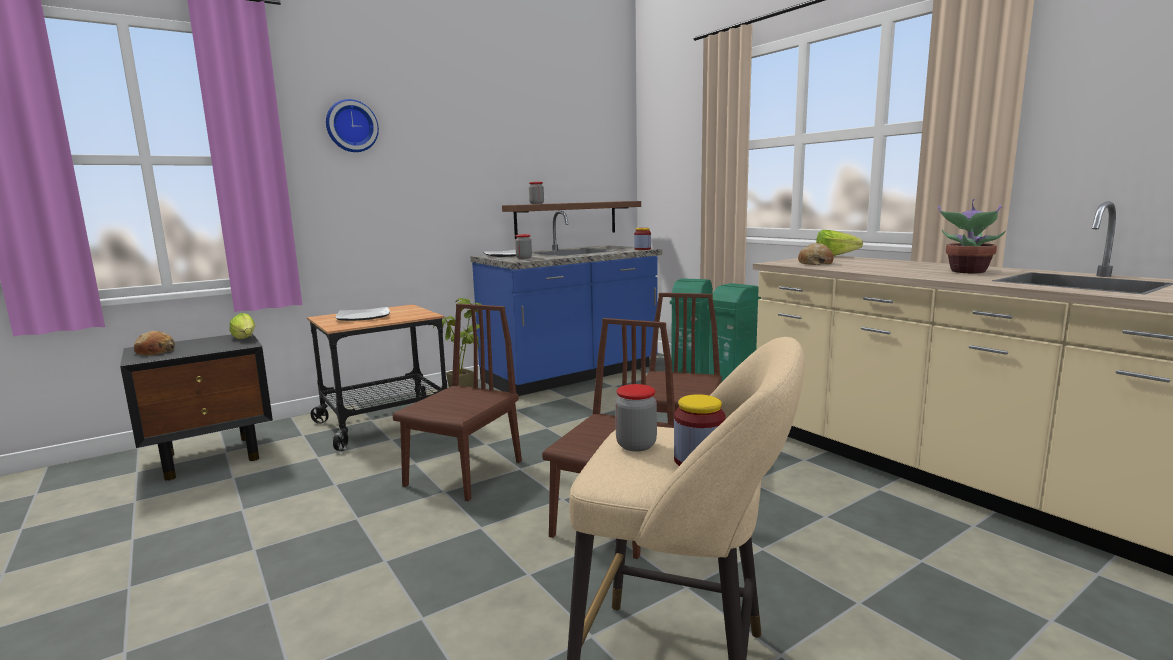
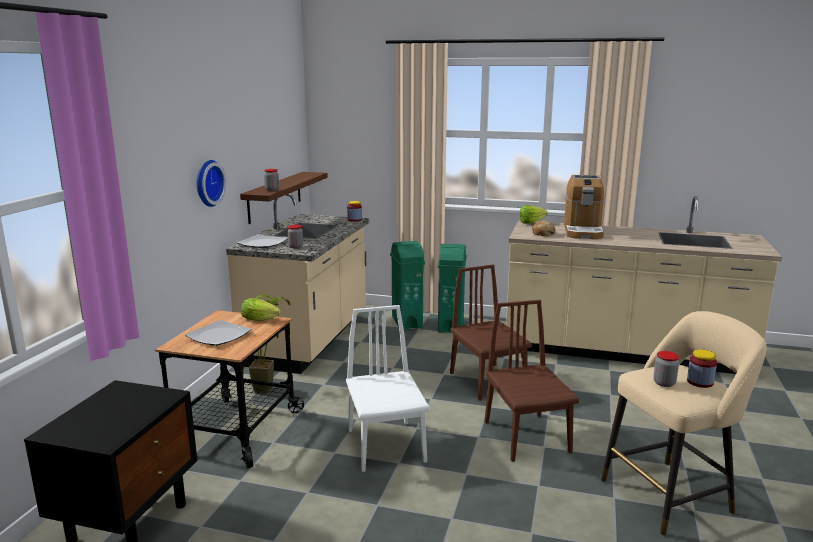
camera: 40 degrees left, 5 degrees up
(156, 351) = (89, 430): bread -> none
(245, 338) = (141, 389): lettuce -> lettuce (261, 319)
(351, 126) = (145, 137): wall clock -> wall clock (207, 183)
(464, 473) = (386, 445): brown chair -> white chair
(571, 374) = (309, 339): blue counter -> beige counter
(888, 264) = (582, 231): none -> coffee machine
(967, 272) = (634, 235): potted plant -> none

